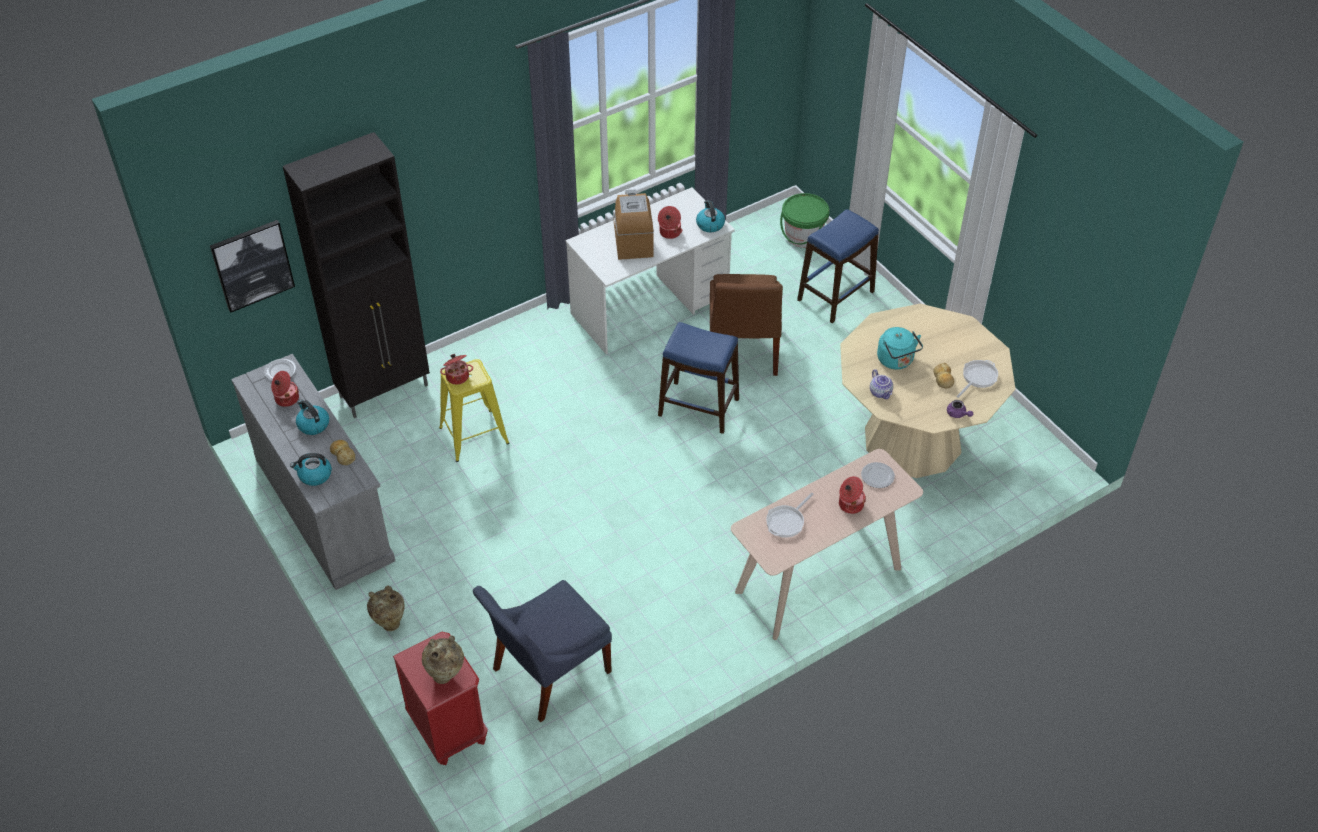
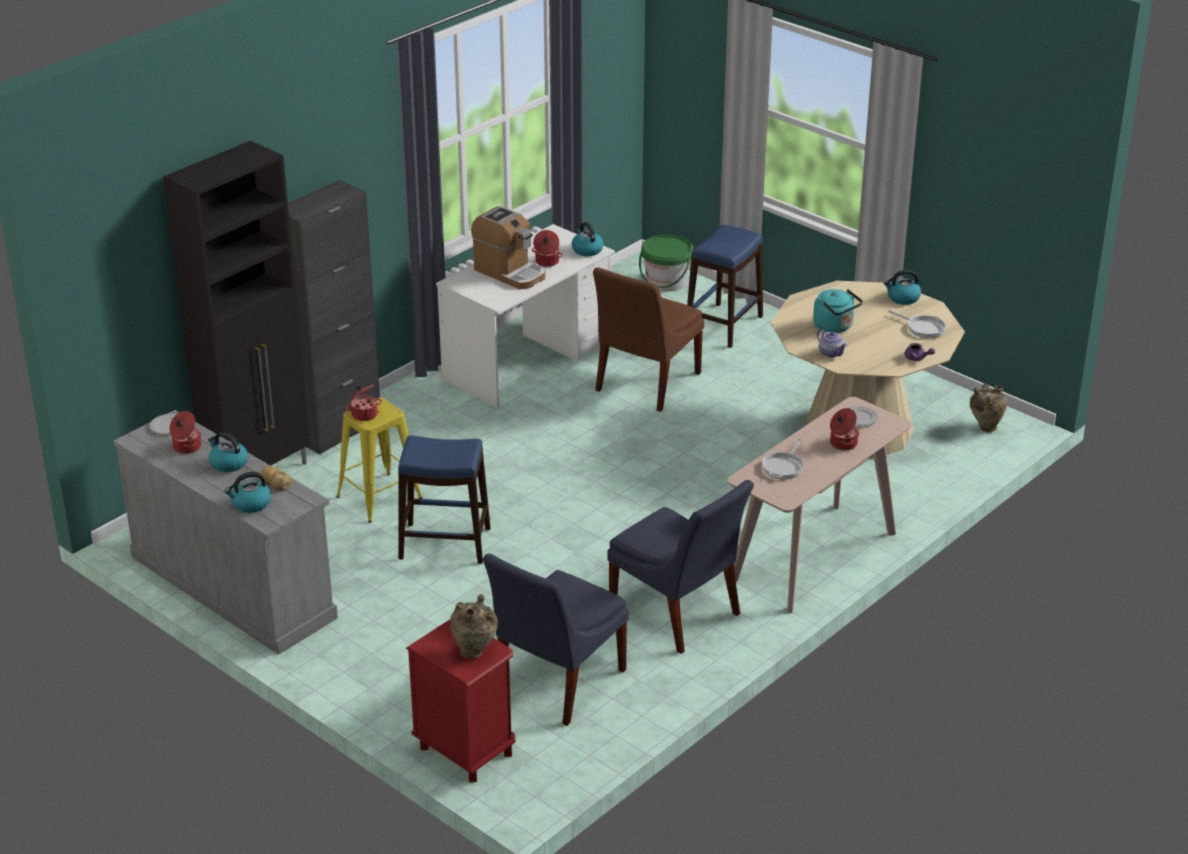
camera: 15 degrees left, 15 degrees down
(252, 265) = (127, 303): picture -> none
(389, 623) = (355, 672): beige vase -> beige vase (985, 427)
(466, 354) = (338, 431): none -> black cabinet
(633, 239) = (510, 272): coffee machine -> coffee machine turned 150 degrees clockwise
(677, 620) = (678, 615): none -> blue chair
(698, 407) = (619, 436): blue stool -> blue stool (444, 543)
(742, 351) = (645, 384): brown chair -> brown chair turned 45 degrees clockwise
(943, 379) = (889, 334): bread -> none
(972, 337) = (902, 298): none -> kettle
(978, 377) = (923, 328): frying pan -> frying pan turned 105 degrees clockwise

